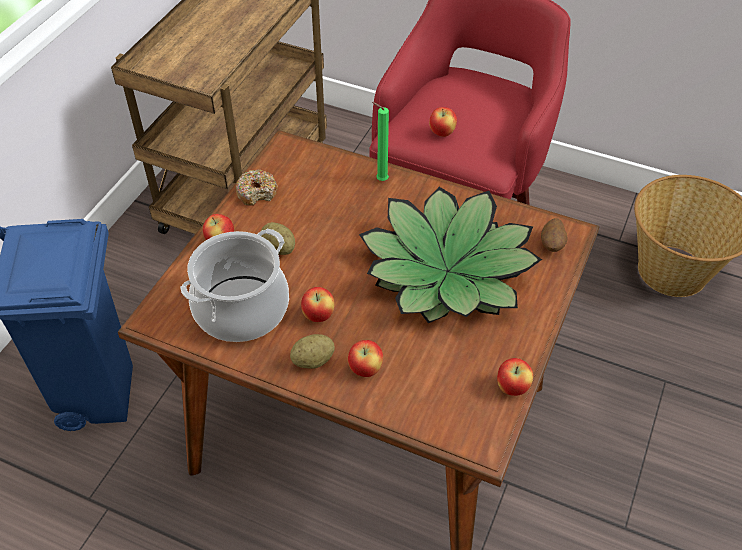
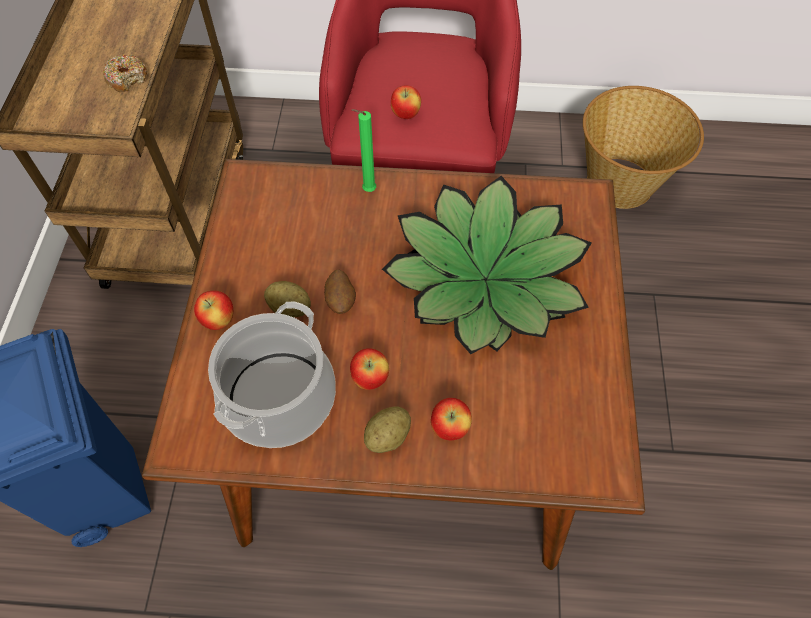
camera: 20 degrees left, 10 degrees up
(257, 192) = (235, 245): donut -> donut (127, 78)
(512, 388) = (610, 397): apple -> none
(552, 245) = (577, 216): potato -> potato (341, 300)

